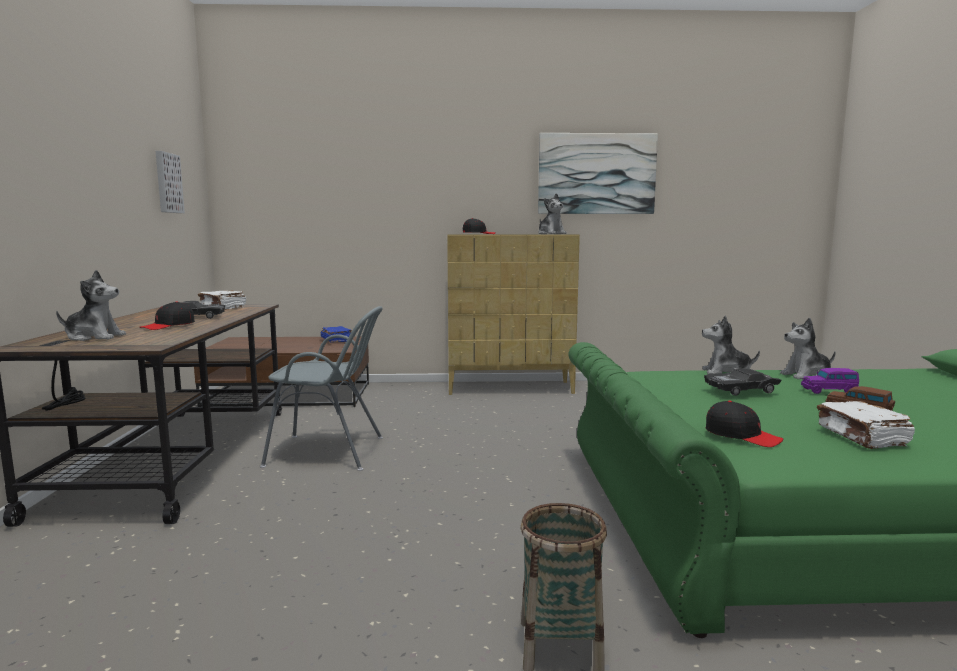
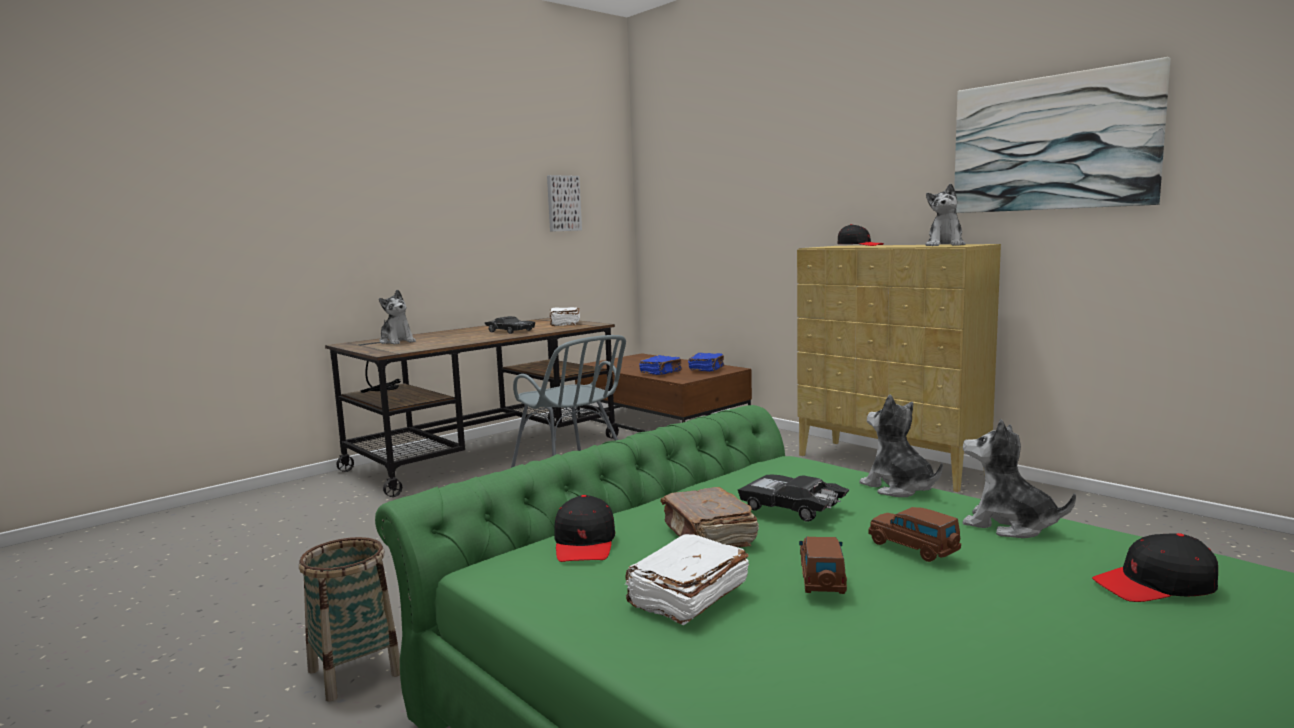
camera: 50 degrees right, 0 degrees up
(168, 326) = (462, 337): black cap -> black cap (1155, 585)
(306, 347) = (661, 372): none -> blue book
(761, 413) = (708, 536): none -> brown book
(829, 391) = (914, 549): purple toy car -> brown toy car

